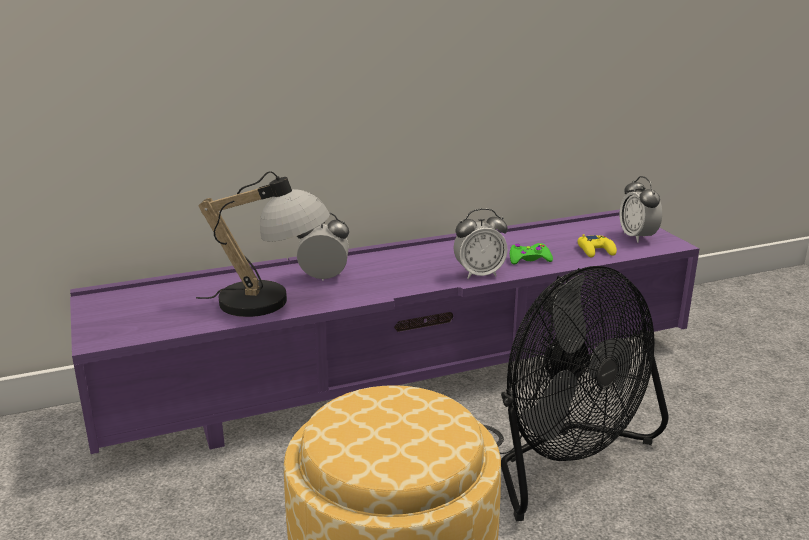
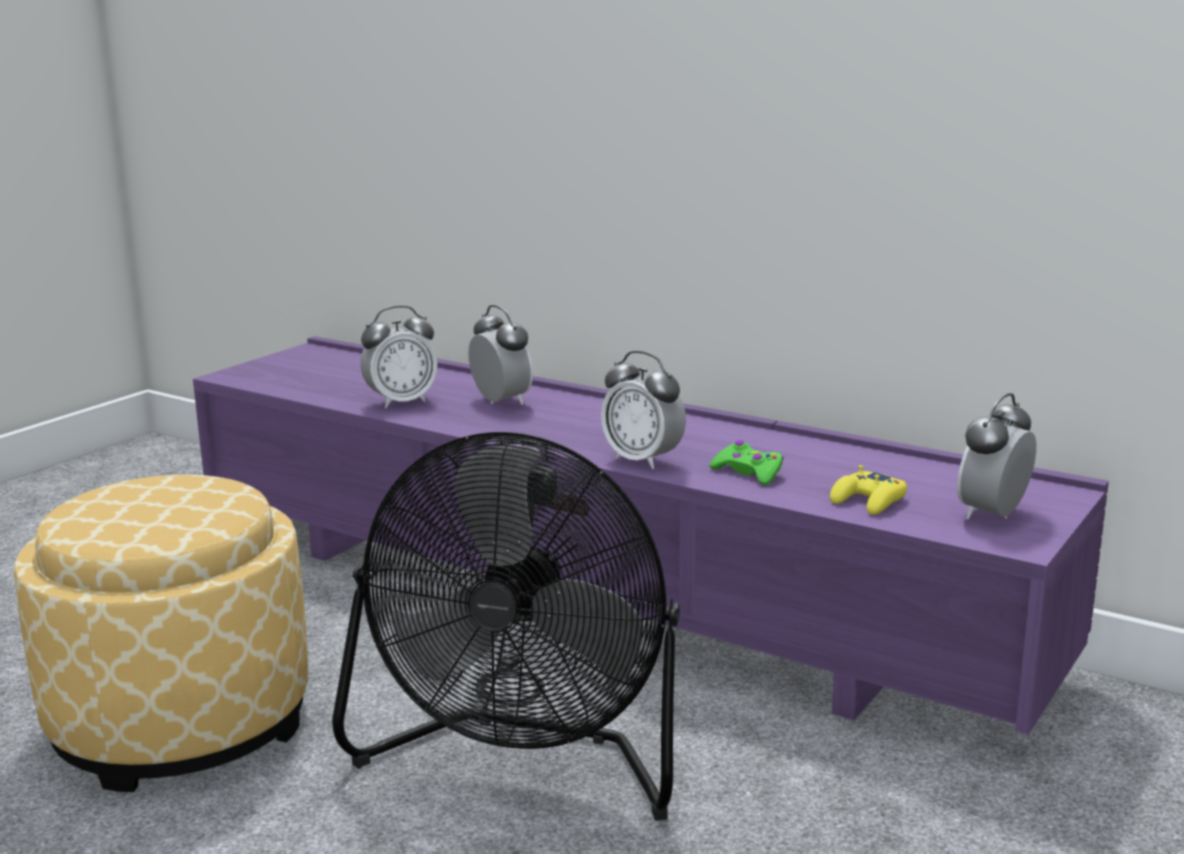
camera: 55 degrees right, 5 degrees down
(272, 302) = (401, 402): table lamp -> alarm clock

